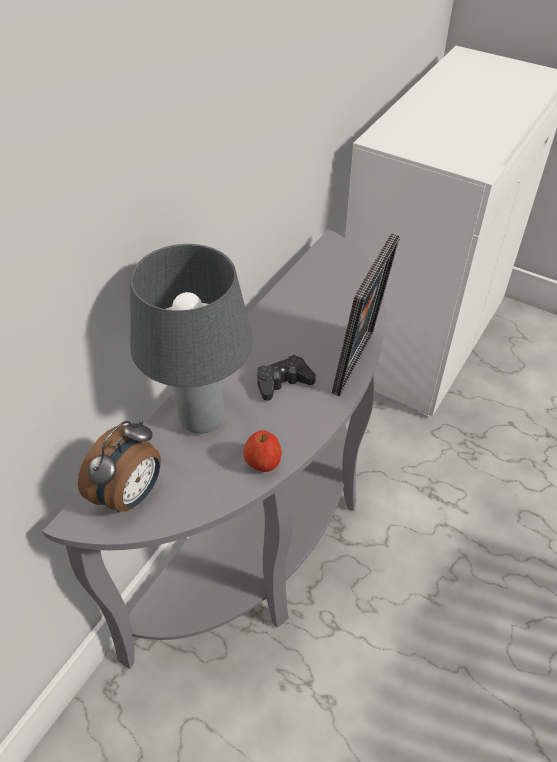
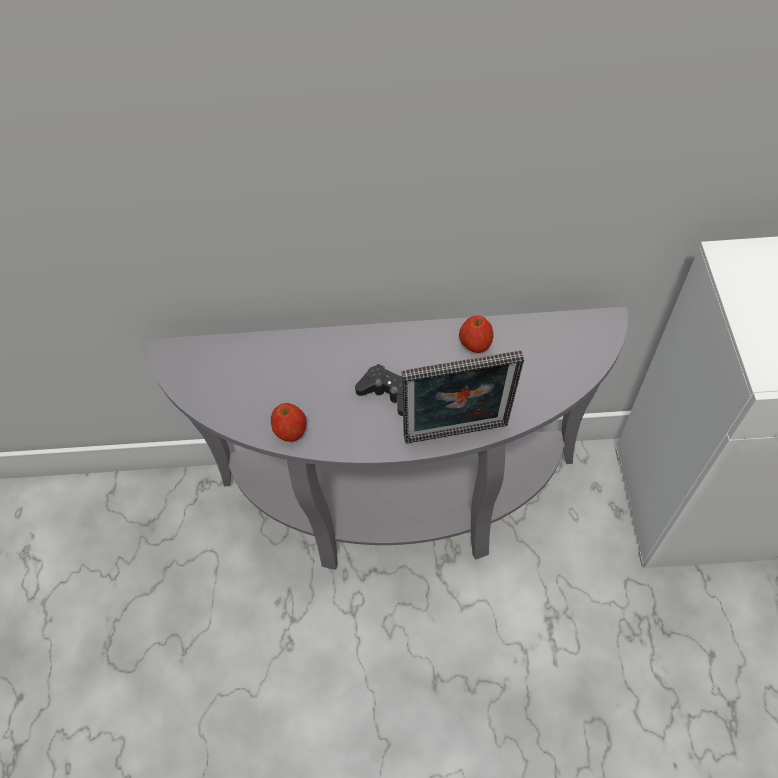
camera: 60 degrees right, 10 degrees up
(130, 495) = (205, 367): alarm clock -> none
(200, 420) = (304, 363): grey table lamp -> none
(287, 312) = (475, 345): none -> apple

